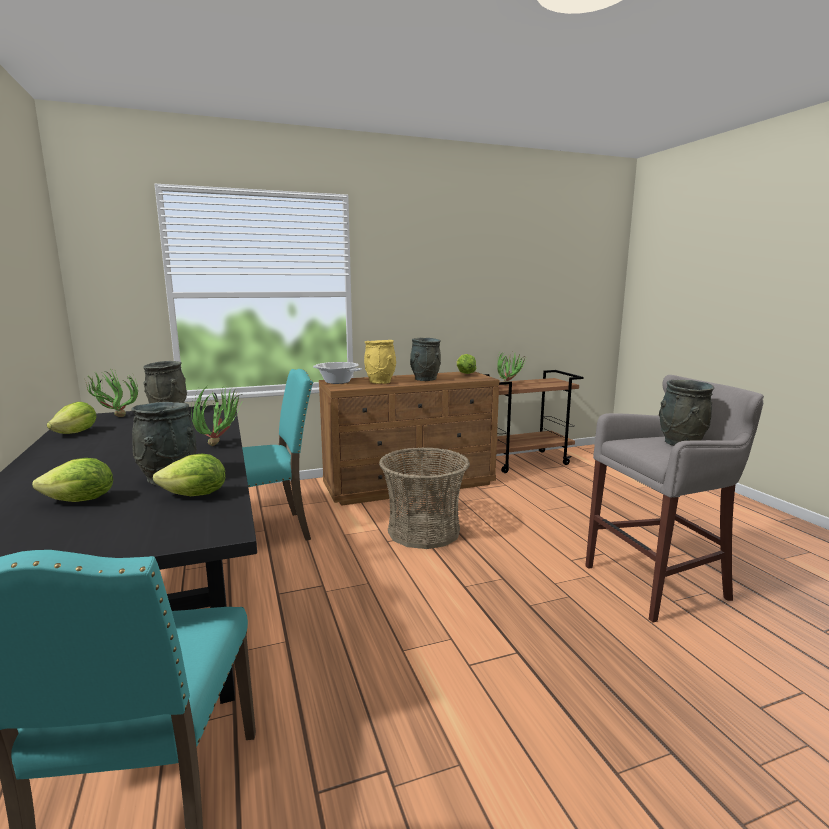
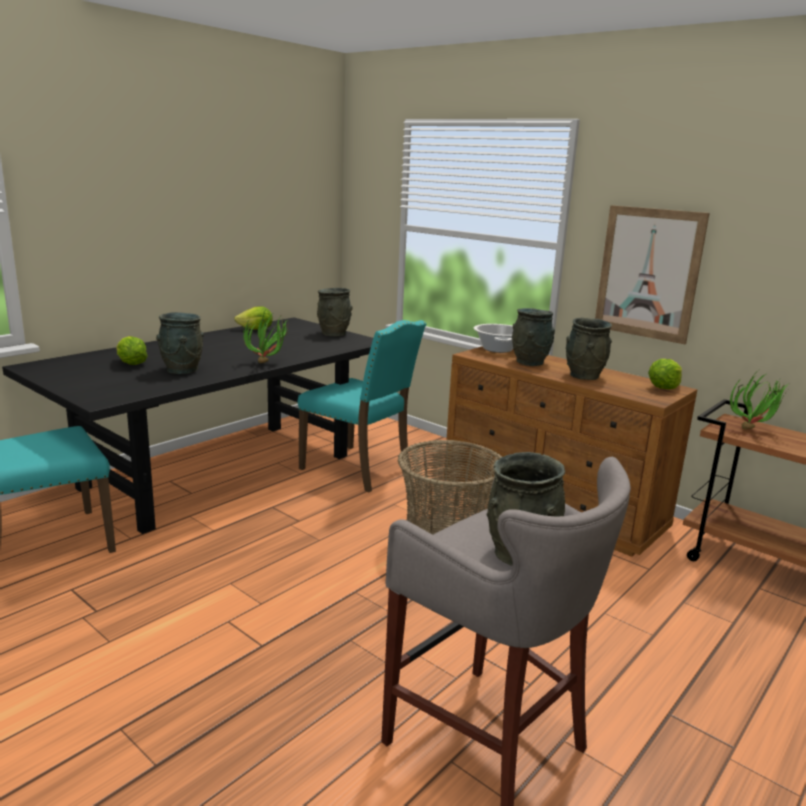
camera: 60 degrees right, 5 degrees up
(114, 417) = (303, 326): potted plant -> none
(195, 495) = (155, 383): lettuce -> none
(380, 382) = (530, 362): yellow vase -> grey vase
(416, 304) = (648, 273): none -> picture

